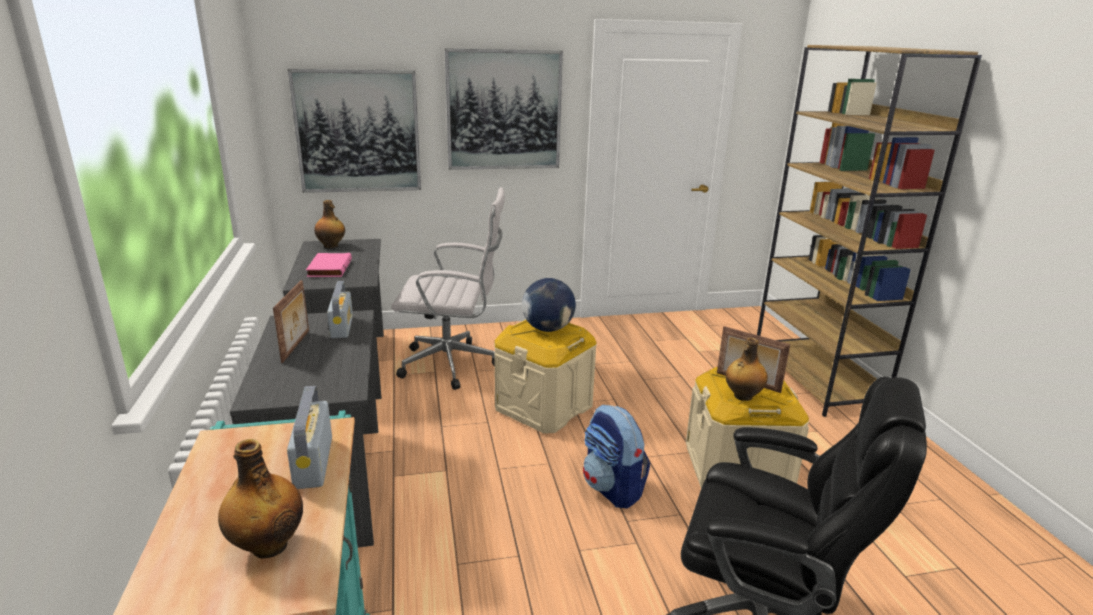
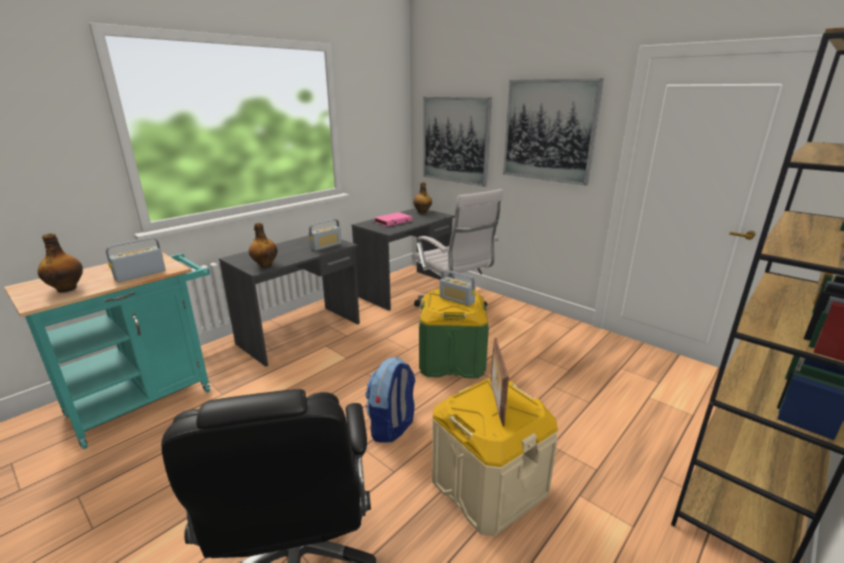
camera: 55 degrees right, 0 degrees up
(297, 346) = (293, 246): picture frame -> none
(543, 407) = (452, 360): beige storage box -> green storage box
(548, 329) = (457, 299): globe -> radio
(742, 396) = (466, 406): bottle -> bottle (265, 265)

